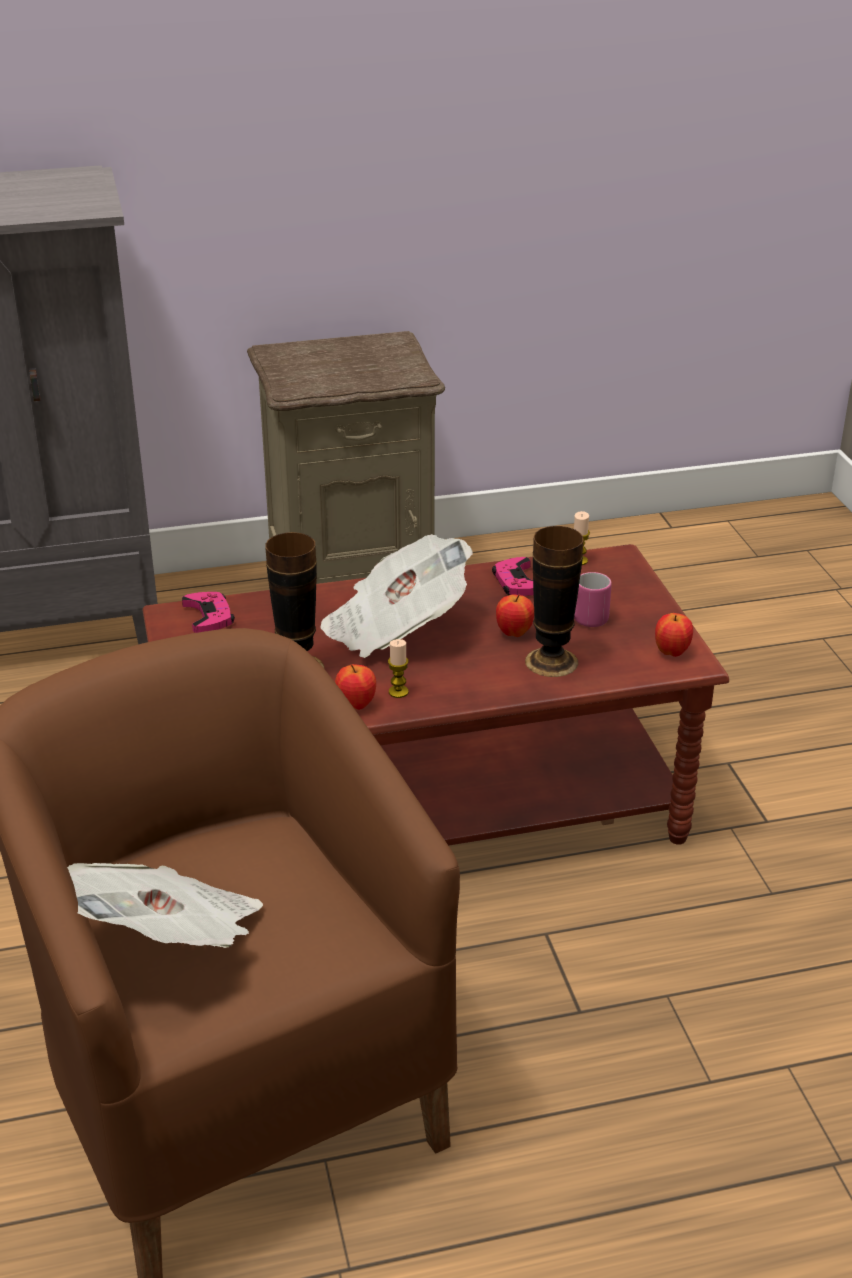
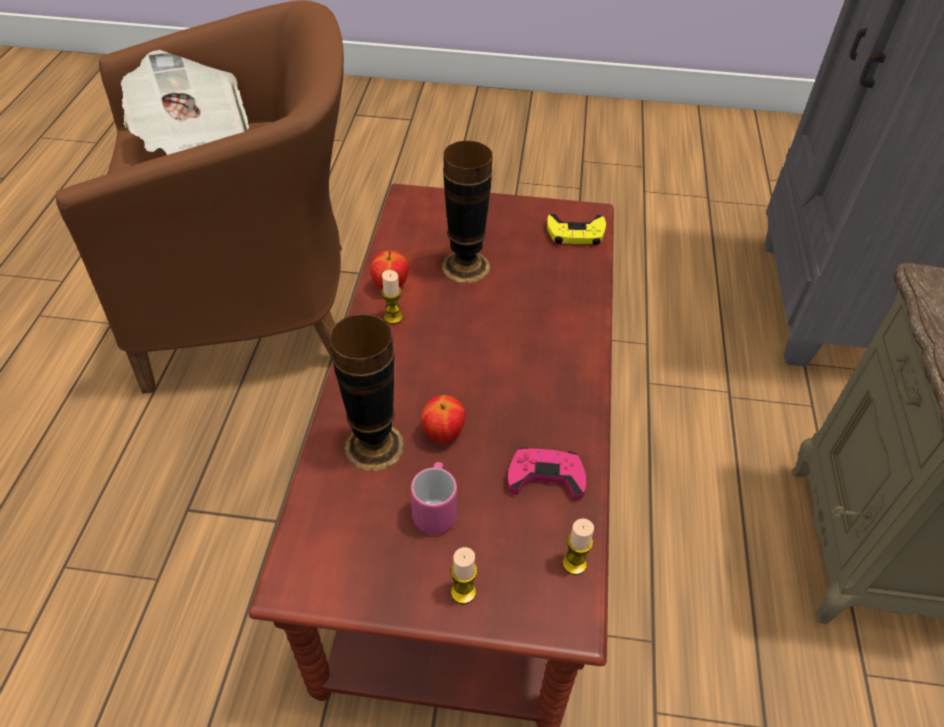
camera: 110 degrees right, 15 degrees up
(209, 616) = (576, 234): pink game controller -> yellow game controller
(395, 628) = (498, 345): newspaper -> none
(636, 596) = (463, 592): none -> candle
(671, 652) = (325, 570): apple -> none

